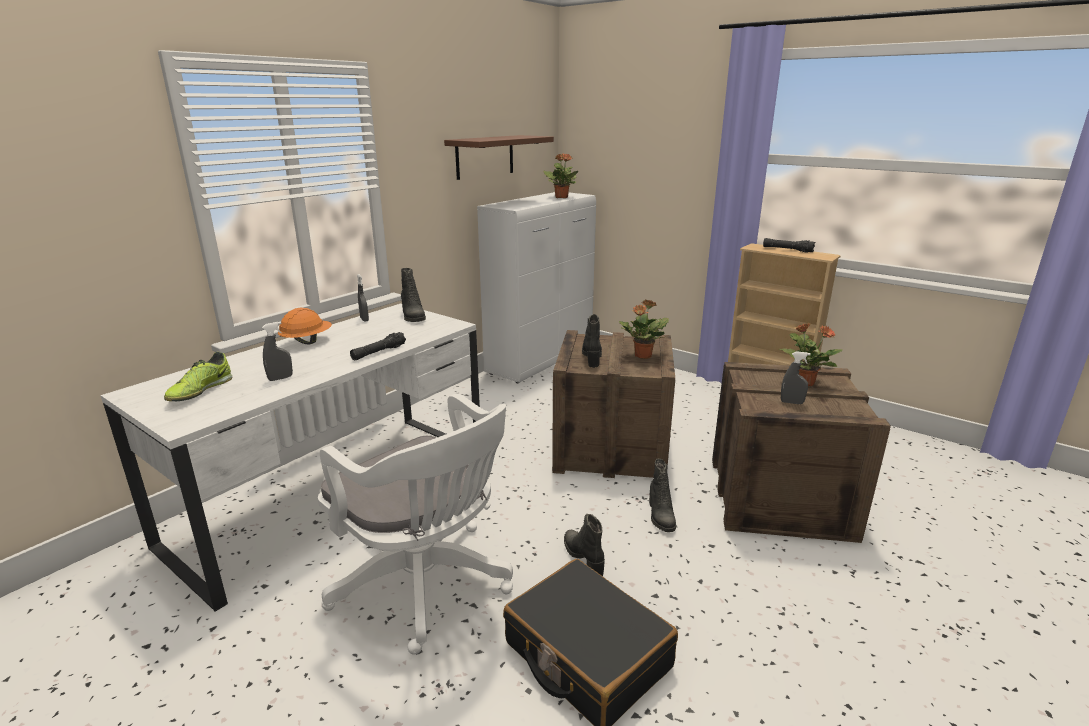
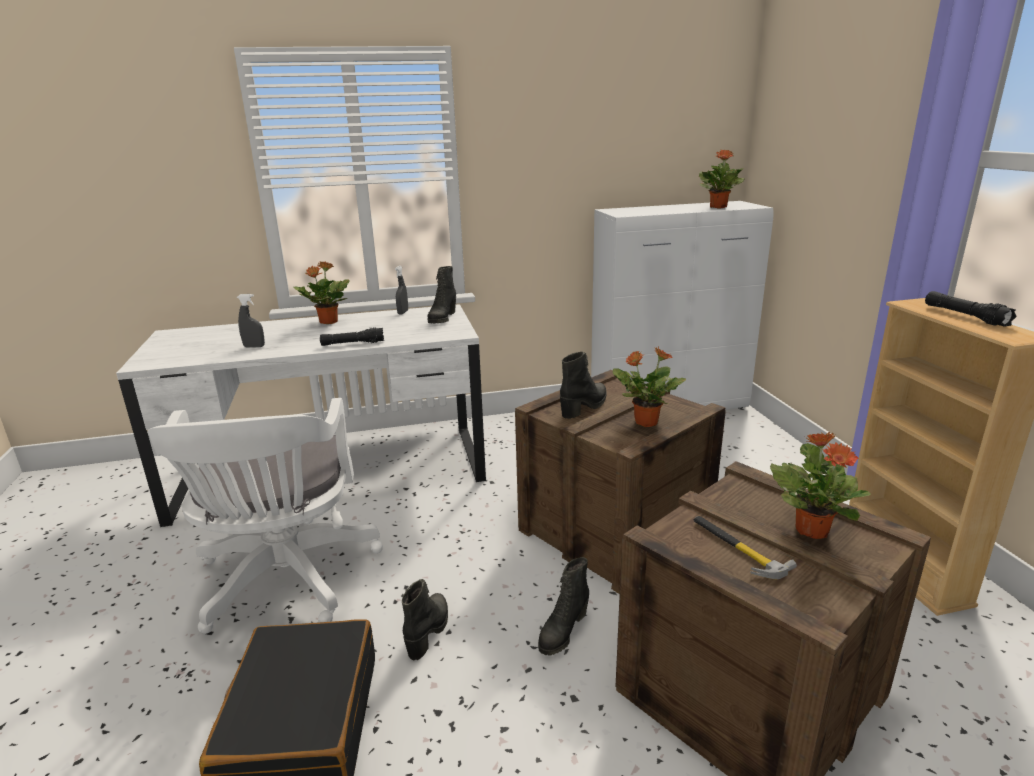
camera: 40 degrees right, 0 degrees up
(200, 391) = (198, 343): shoe -> none
(307, 342) = (328, 322): orange hard hat -> potted plant
(485, 156) = (615, 151): brown shelf -> none
(791, 402) = (736, 548): grey spray bottle -> hammer

